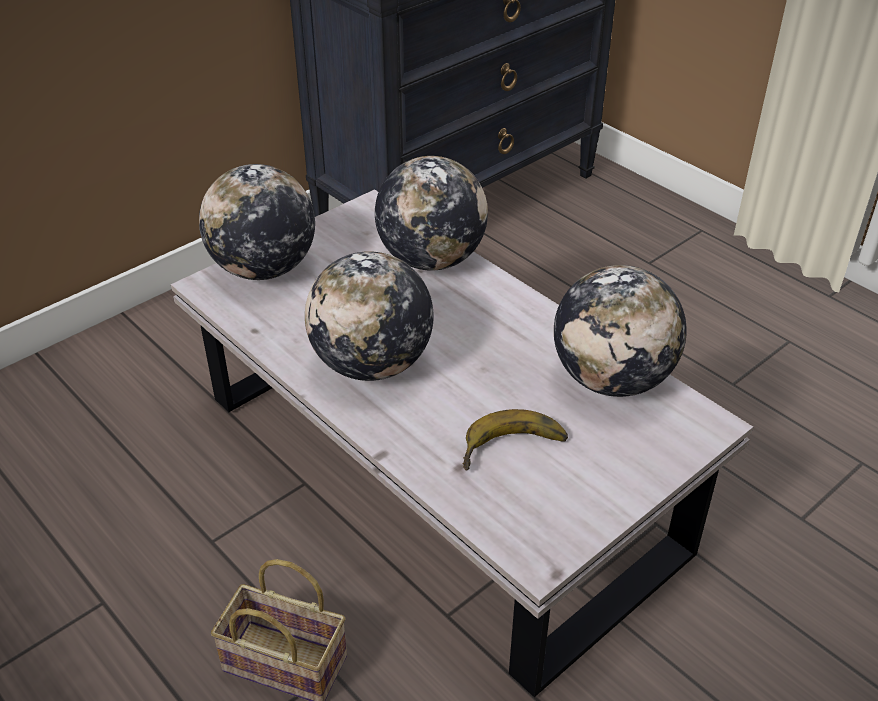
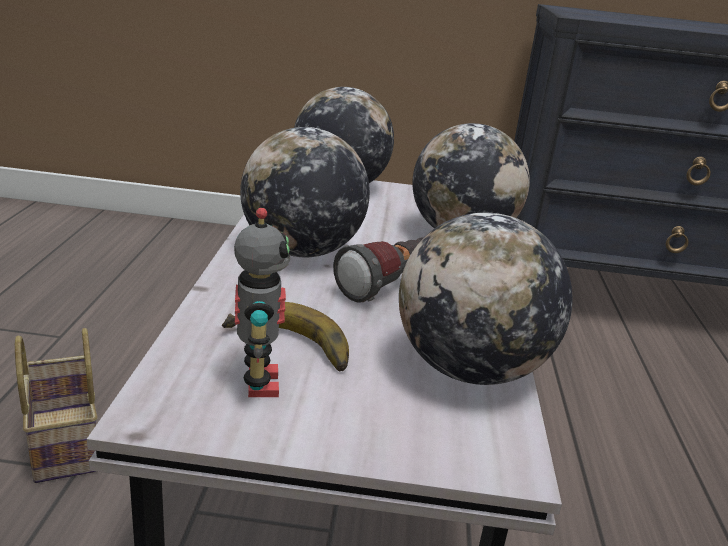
camera: 45 degrees right, 15 degrees down
(474, 349) = (390, 285): none -> flashlight
(544, 488) = (258, 383): none -> toy robot

